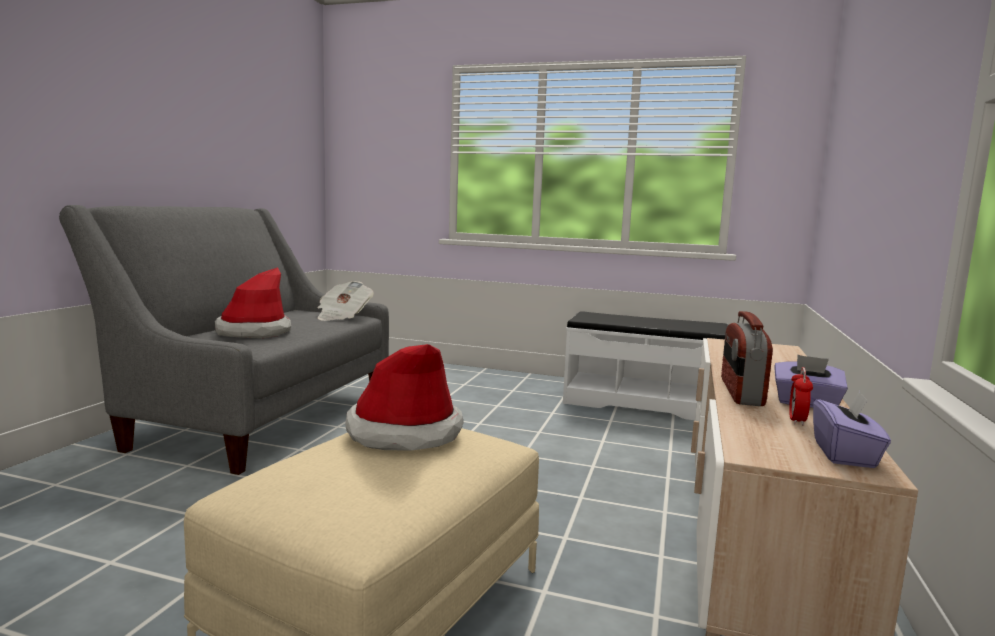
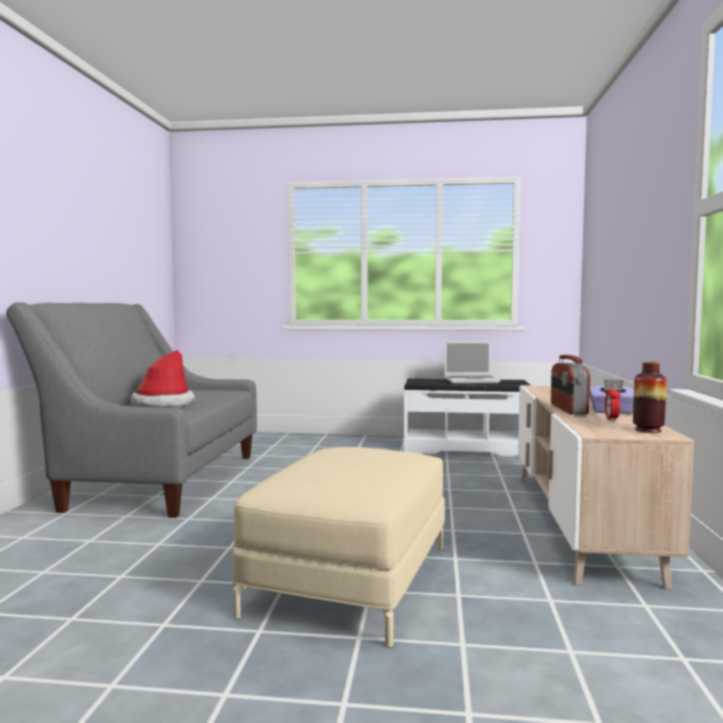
camera: 10 degrees left, 5 degrees down
(343, 316) = (221, 391): newspaper -> none
(404, 433) = (351, 451): hat -> none
(656, 321) = (472, 381): none -> laptop
(845, 454) = (648, 430): purple tissue box -> vase

